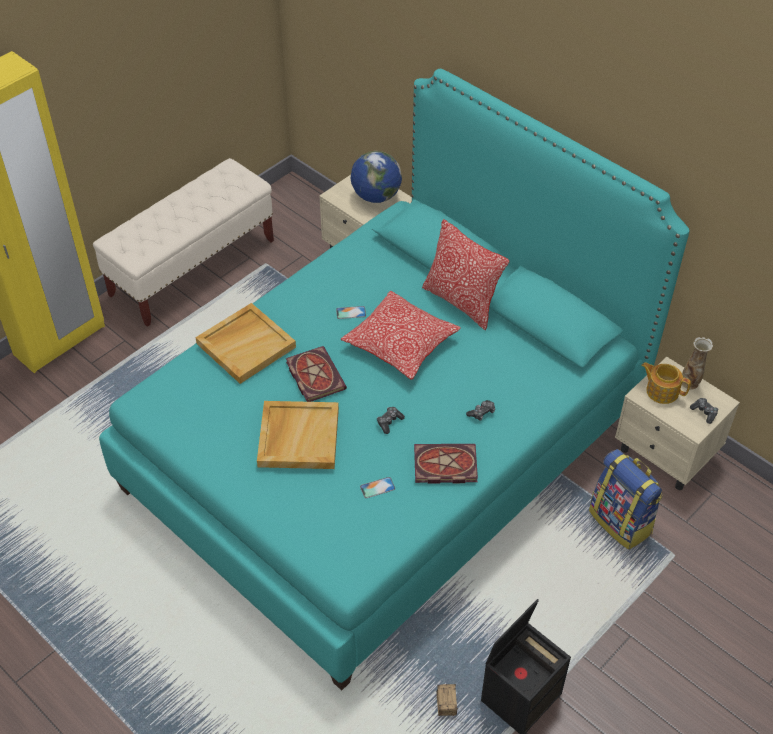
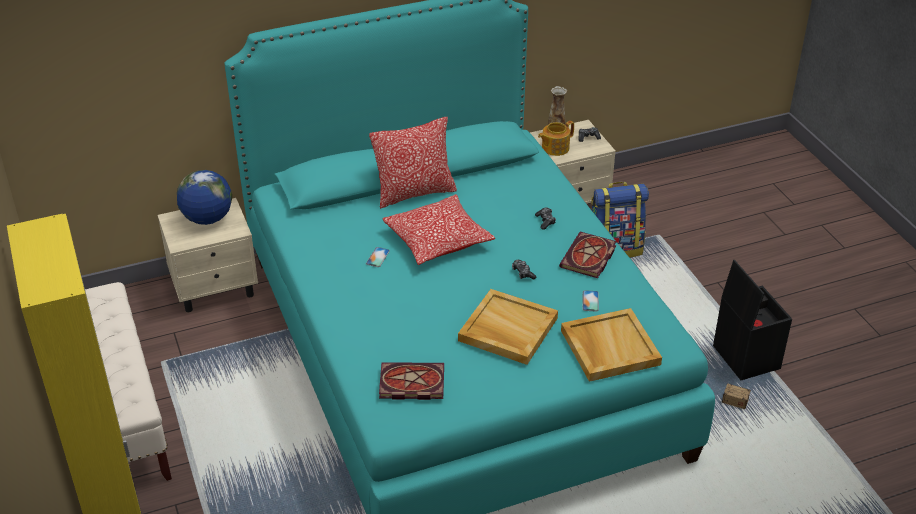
camera: 65 degrees left, 10 degrees down
(246, 344) = (369, 332): beige tray -> beige tray (609, 347)
(314, 375) = (439, 300): book -> book (410, 384)

